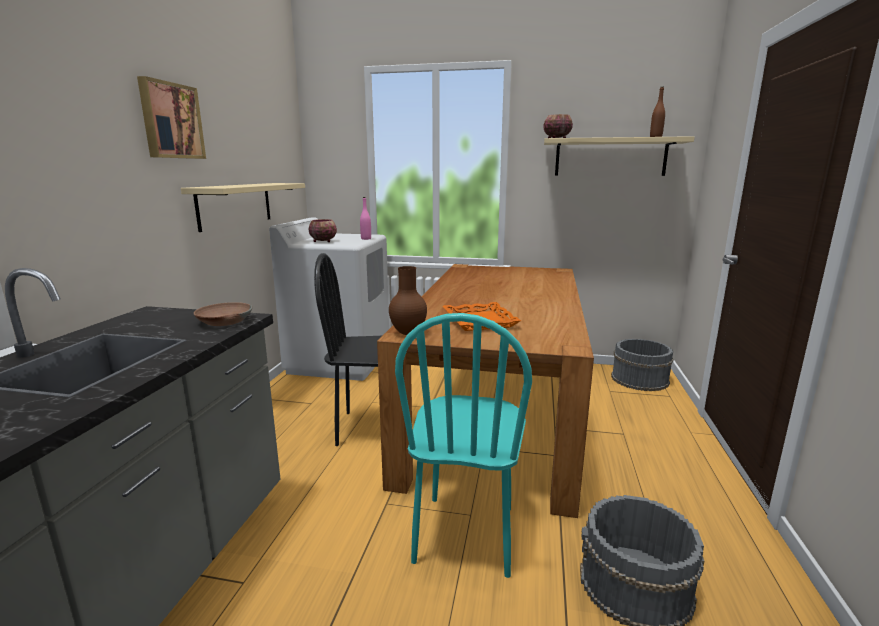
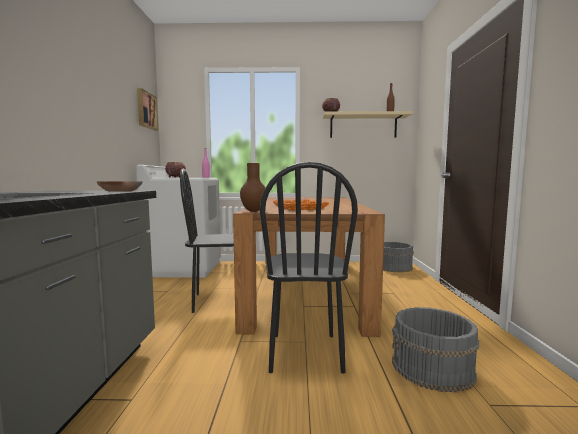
camera: 10 degrees left, 10 degrees down
(170, 121) = (73, 72): picture -> picture (146, 110)
(235, 205) = (113, 144): beige shelf -> none
(465, 534) = (305, 352): turquoise chair -> black chair

